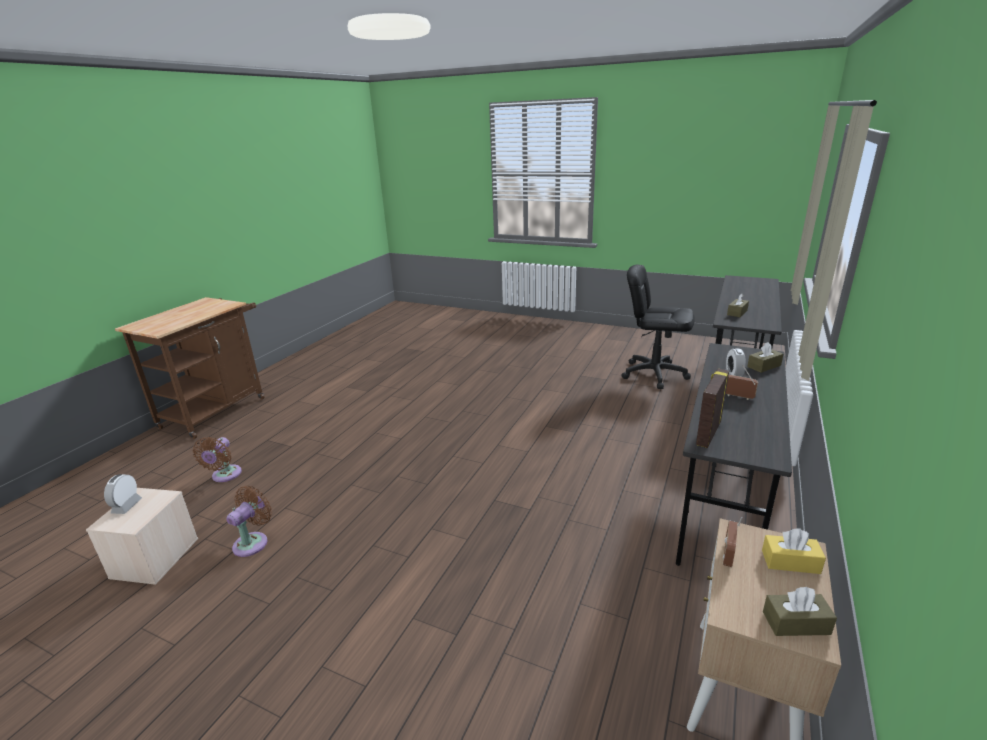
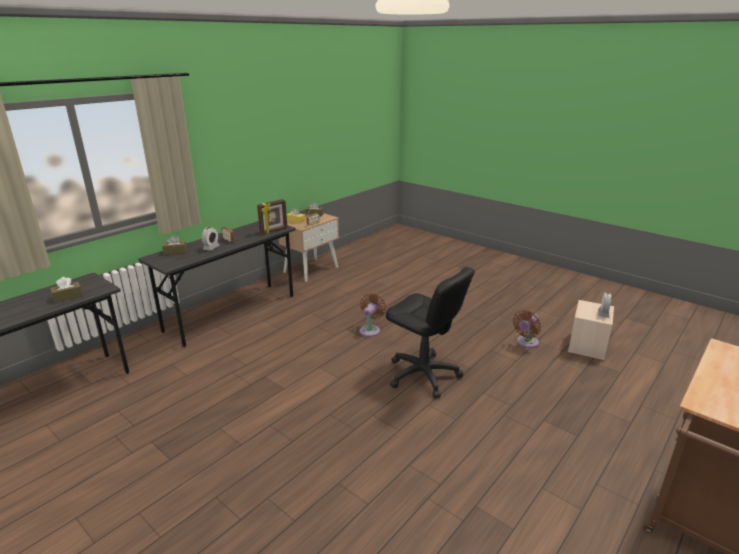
camera: 165 degrees left, 0 degrees up
(225, 476) = (590, 398): brown fan -> brown fan (370, 330)
(654, 374) = (87, 436): black office chair -> black office chair (423, 375)

